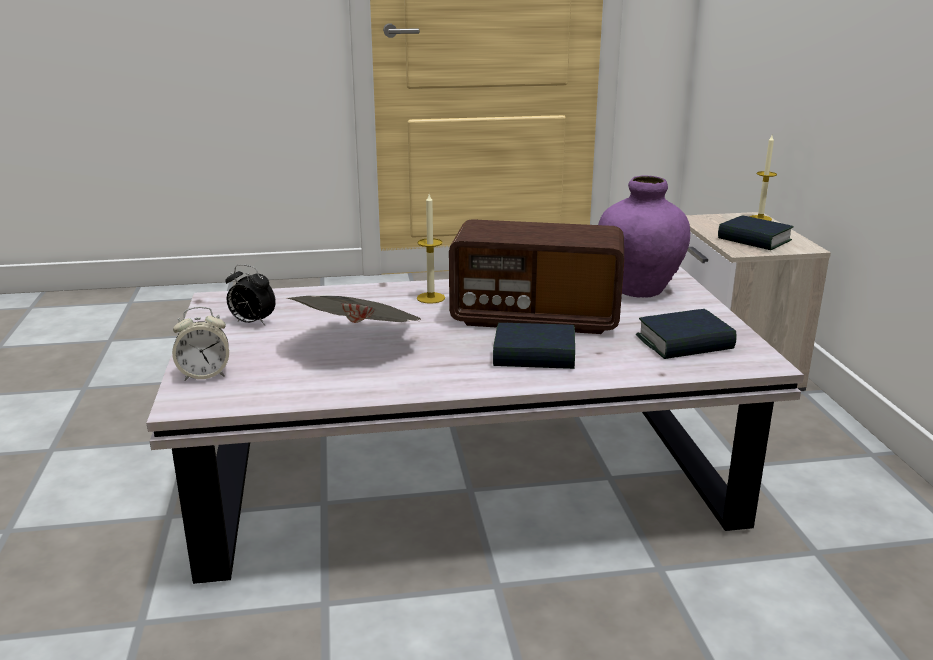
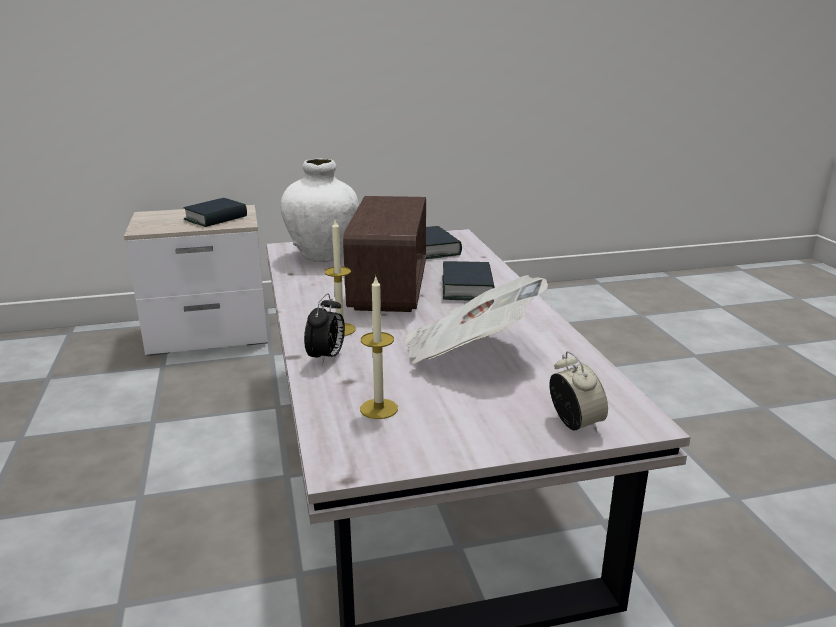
camera: 95 degrees left, 0 degrees up
(251, 323) = (425, 420): alarm clock -> alarm clock (326, 358)
(638, 289) = (322, 256): purple vase -> white vase
(760, 218) = (156, 213): candle -> candle (379, 409)

